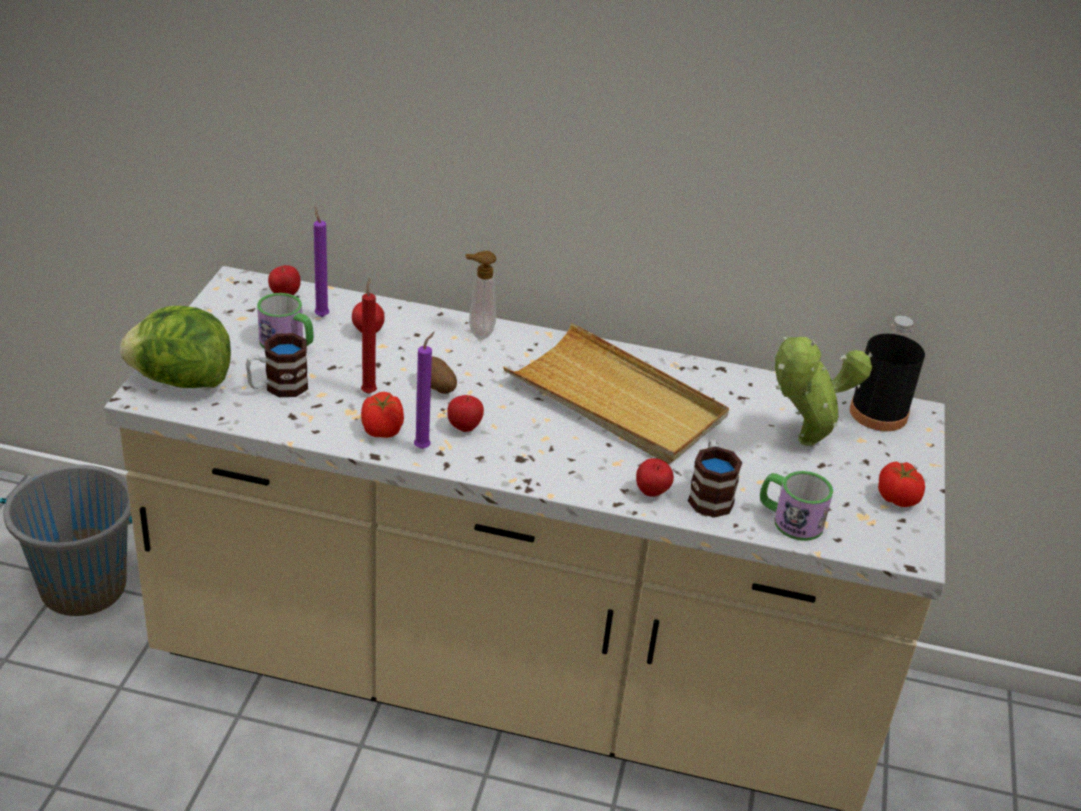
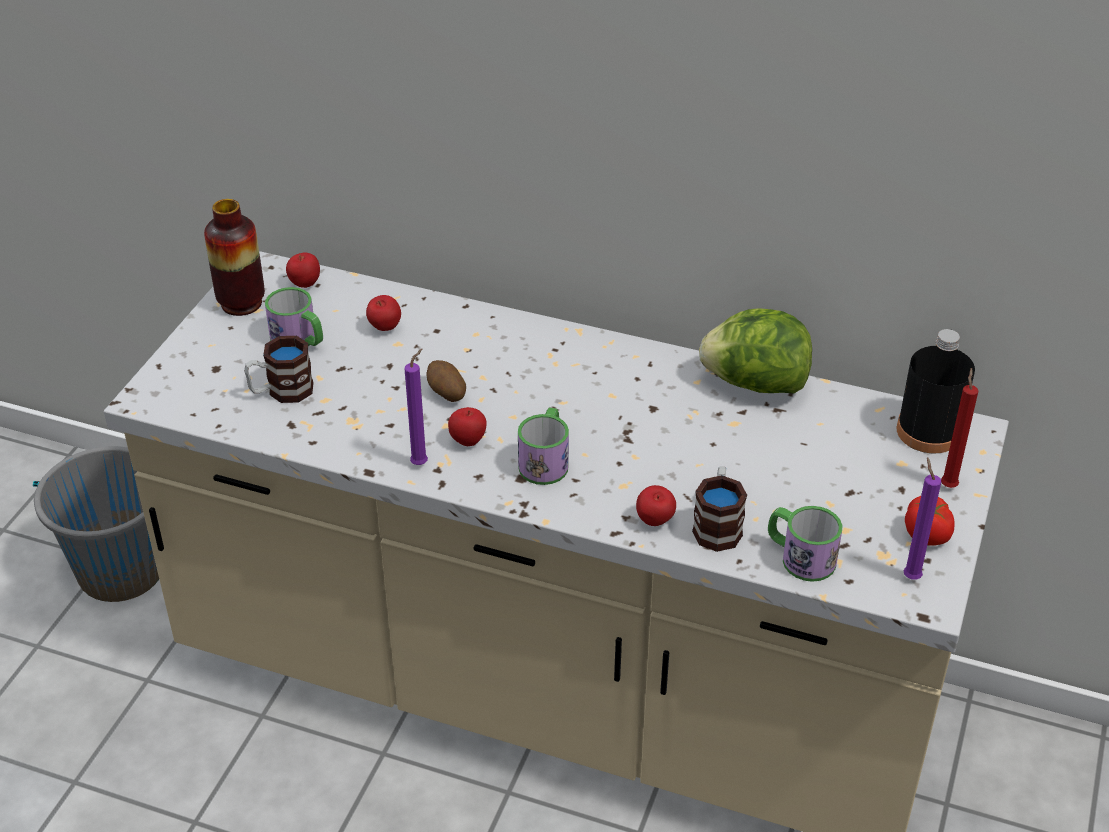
camera: 10 degrees right, 5 degrees up
(181, 381) = (184, 383): lettuce -> lettuce (755, 384)
(226, 312) = (241, 303): none -> vase
(321, 315) = (339, 307): purple candle -> purple candle (910, 576)
(369, 392) = (375, 398): red candle -> red candle (948, 485)
(381, 431) = (380, 443): tomato -> none
(478, 332) = (502, 329): soap dispenser -> none
(540, 443) = (546, 460): none -> mug
(616, 401) = (637, 412): beige tray -> none
(801, 443) = (833, 466): potted plant -> none

